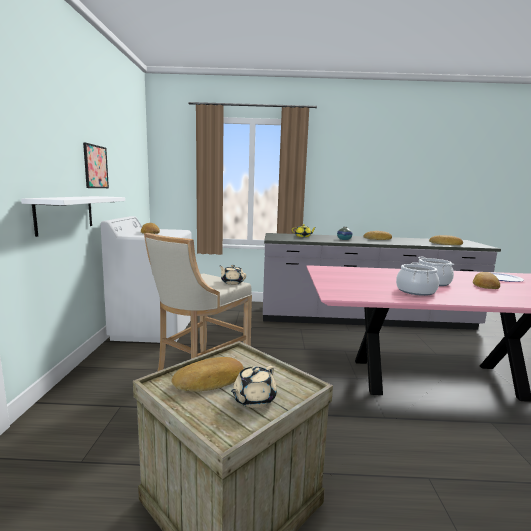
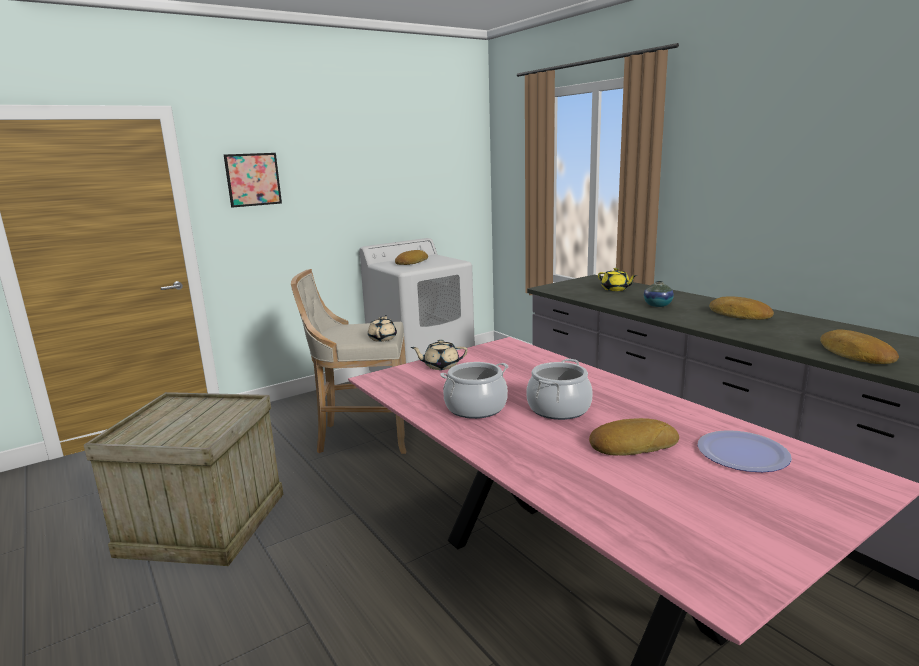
camera: 55 degrees right, 5 degrees up
(65, 214) = (302, 241): white shelf -> none
(95, 166) = (358, 187): picture -> picture (253, 179)
(210, 380) = (187, 411): bread -> none
(253, 399) = (167, 432): beige teapot -> beige teapot (440, 366)

